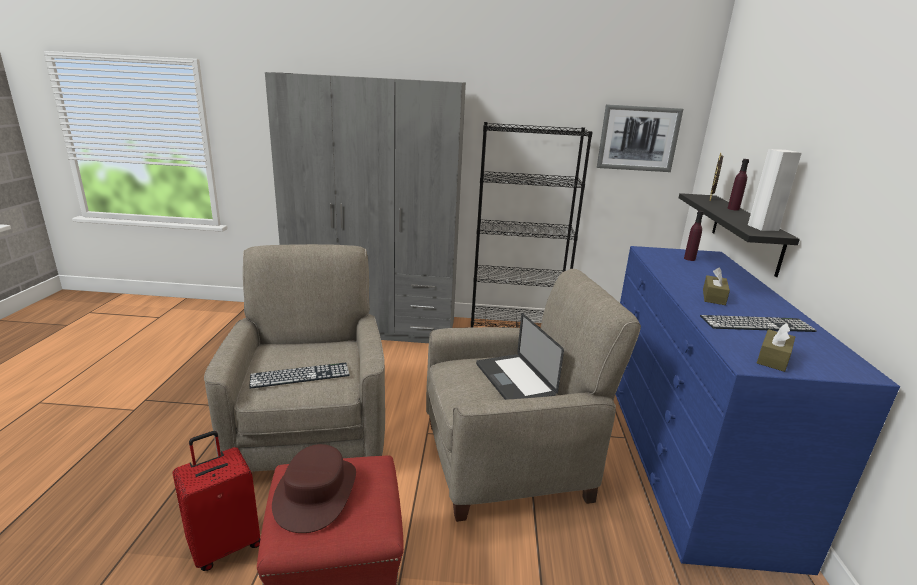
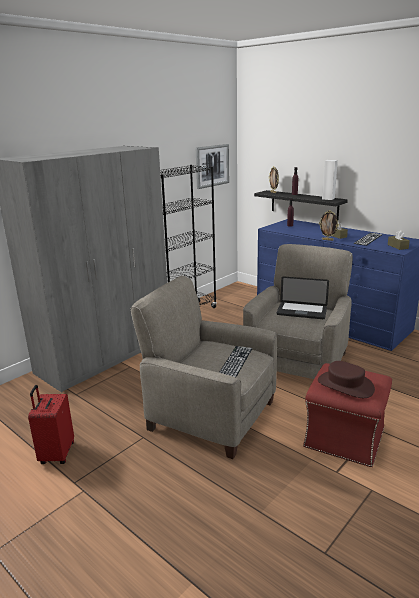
camera: 50 degrees left, 0 degrees up
(225, 545) = (286, 469): red suitcase -> red suitcase (56, 454)
(676, 294) = (327, 240): none -> picture frame

